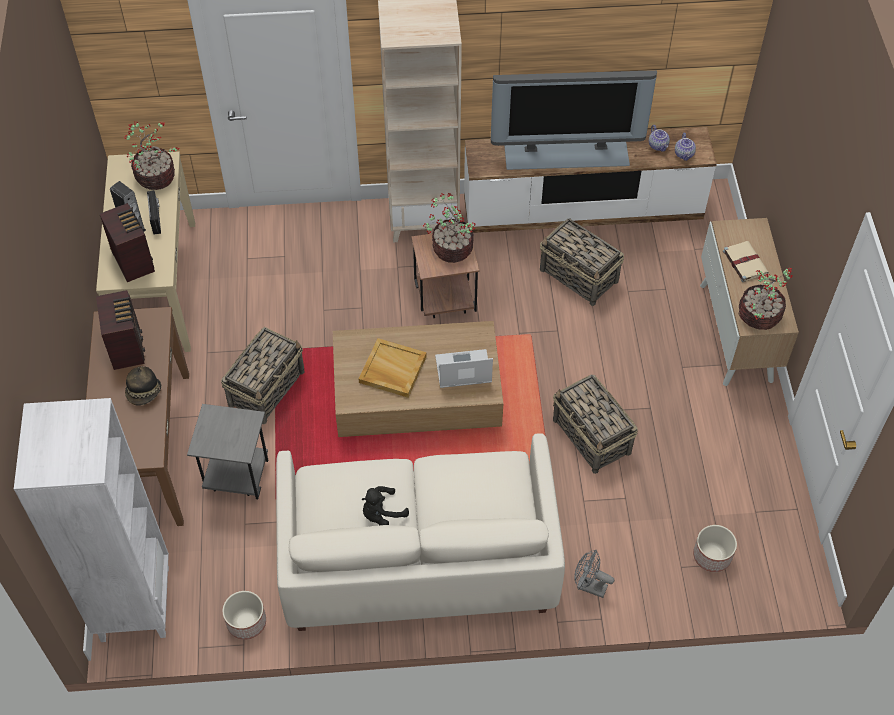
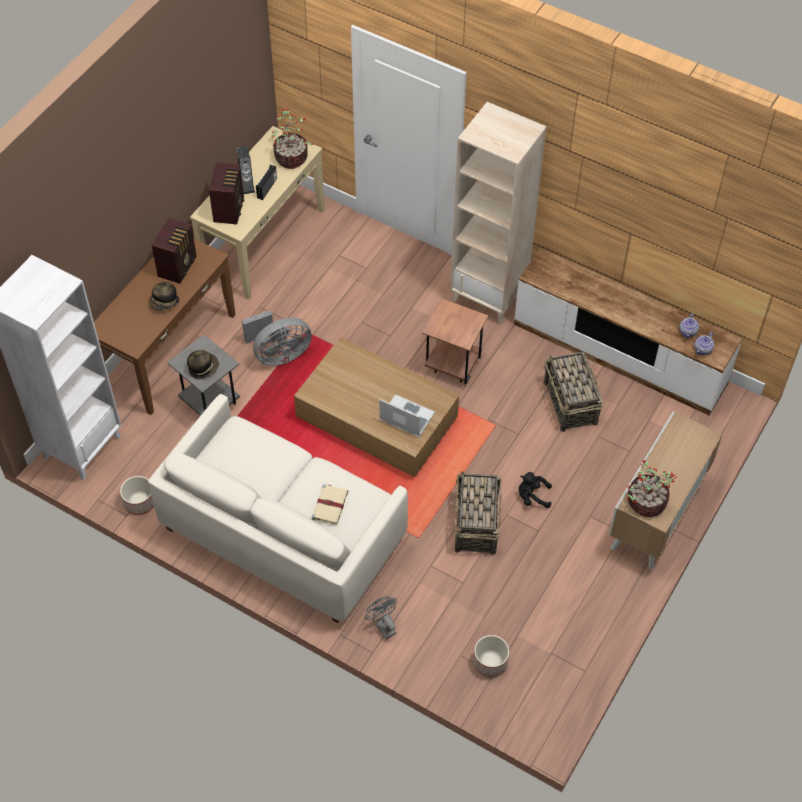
camera: 35 degrees right, 0 degrees up
(231, 438) = (203, 368): none -> hat
(267, 388) = (279, 354): basket -> grey fan
(382, 514) = (259, 478): black plush toy -> black plush toy (532, 497)
(392, 369) = (357, 387): beige tray -> none
(451, 248) = (462, 322): potted plant -> none
(566, 152) = (609, 298): television -> none
(744, 262) = (672, 456): beige book -> beige book (330, 505)

